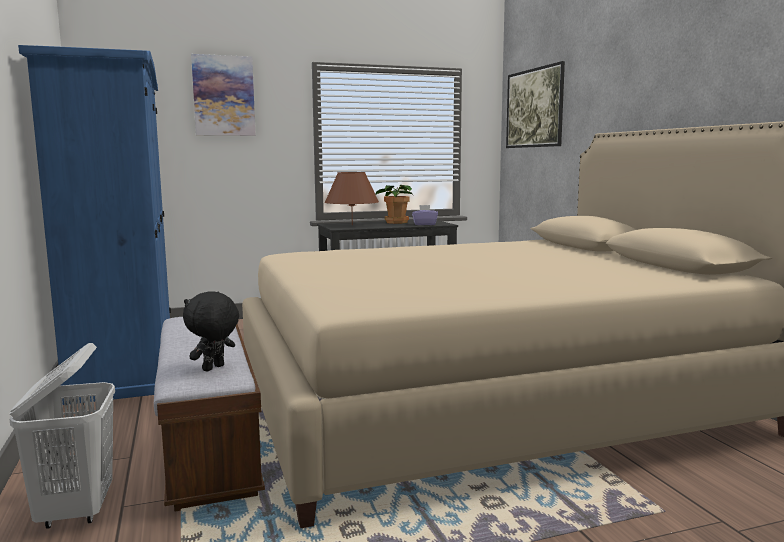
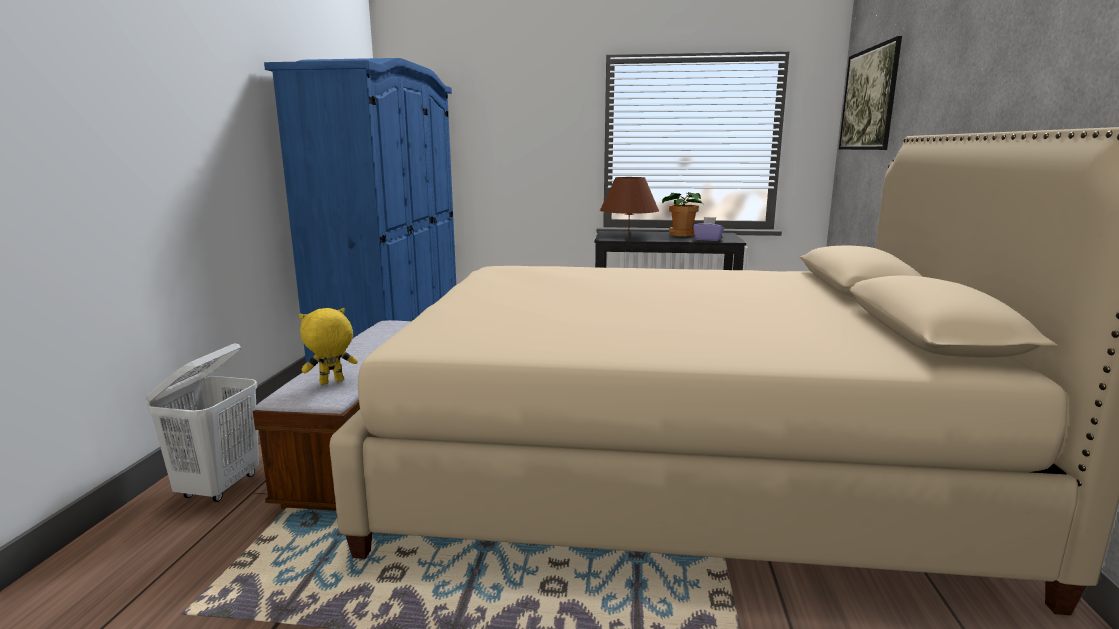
camera: 25 degrees right, 5 degrees up
(214, 368) = (331, 382): black plush toy -> yellow plush toy
(223, 96) = (514, 96): picture -> none

